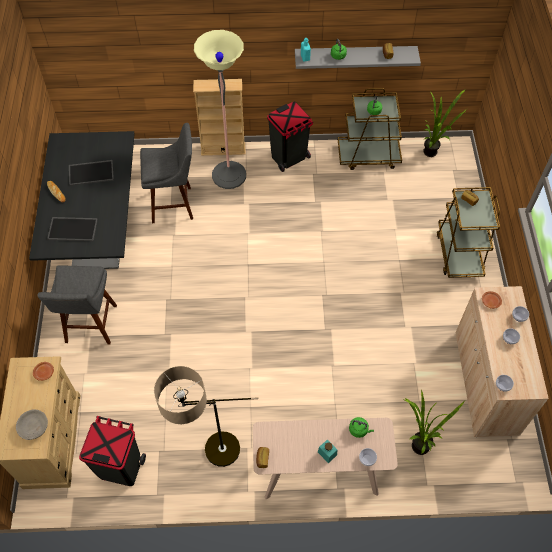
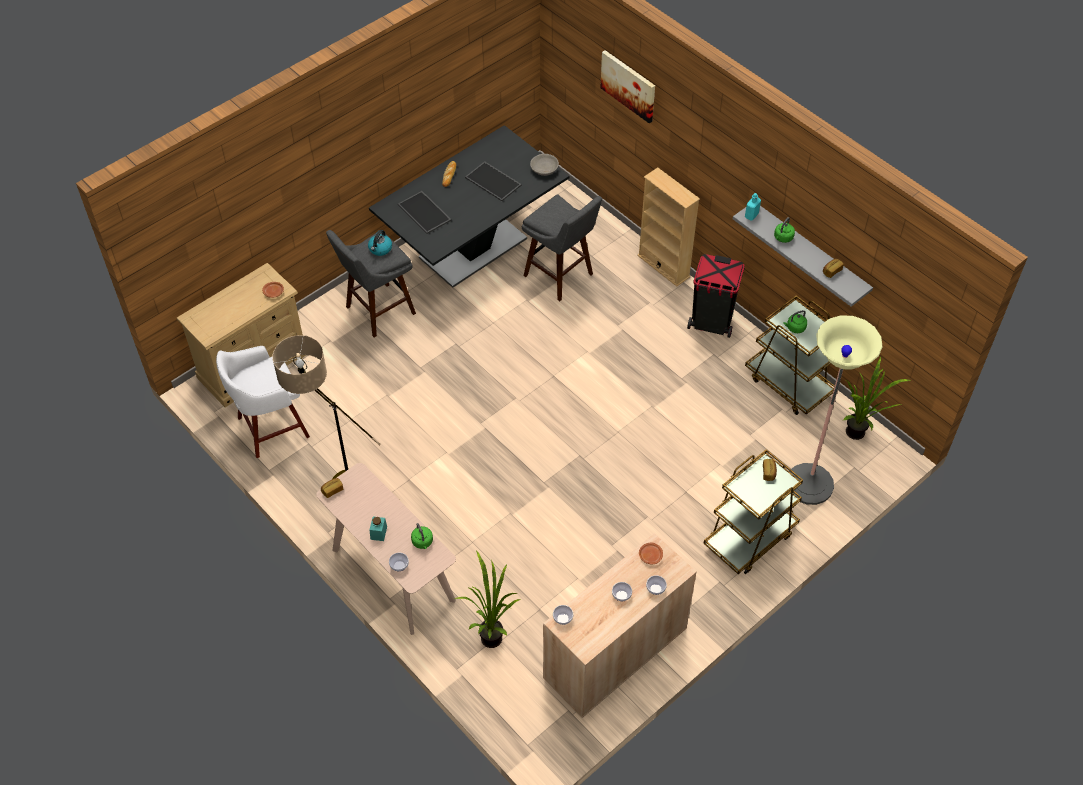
camera: 50 degrees right, 5 degrees down
(34, 427) = (223, 321): grey bowl -> grey bowl (544, 169)
(75, 277) = (380, 249): none -> kettle
(120, 467) = (270, 428): black trash can -> white stool
(144, 31) = (628, 85): none -> picture
(229, 175) = (638, 292): floor lamp -> floor lamp (809, 484)

